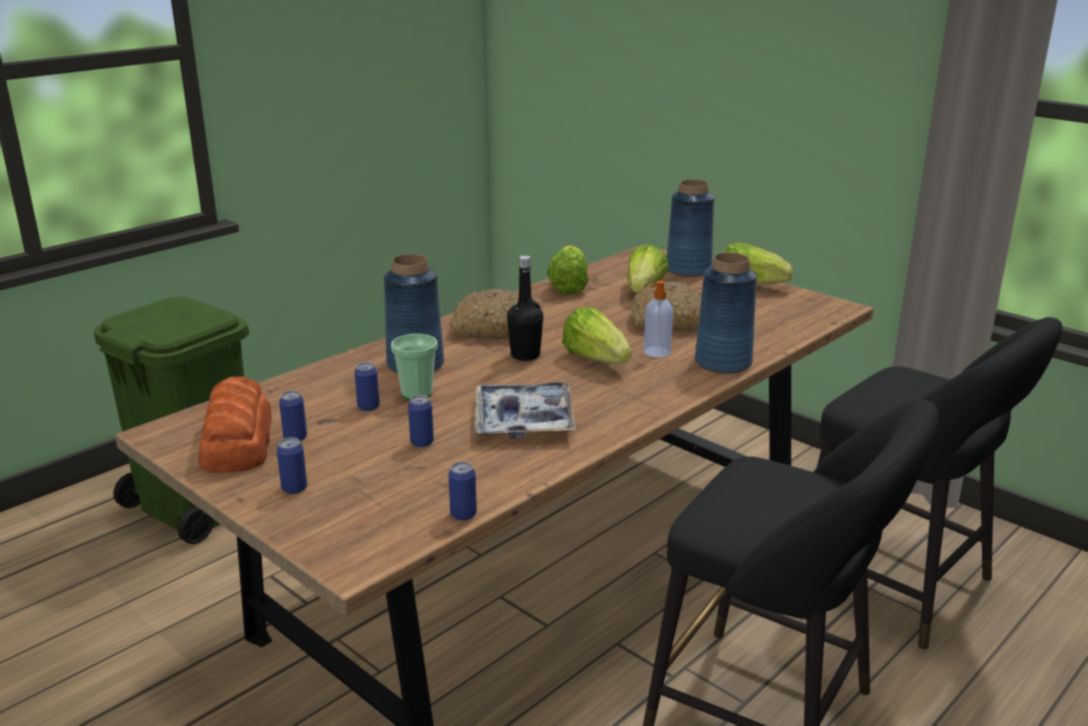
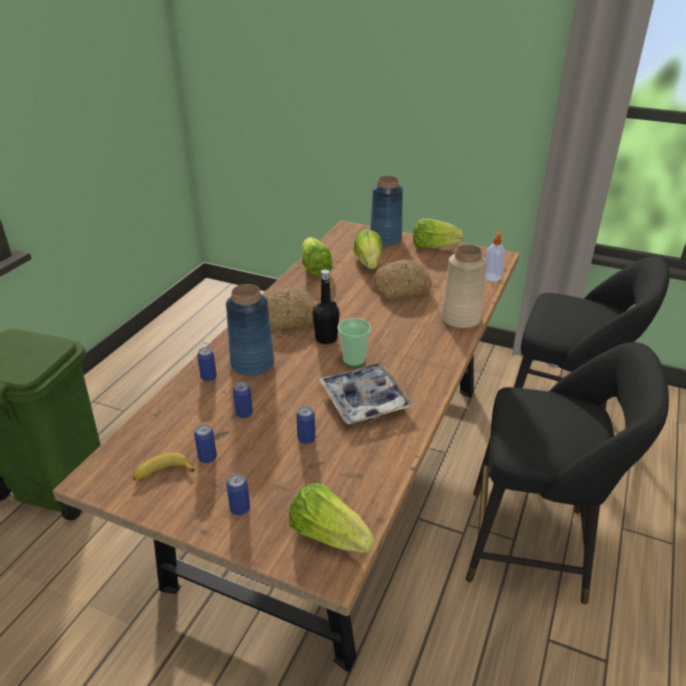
camera: 20 degrees left, 10 degrees up
(236, 441) = (162, 473): bread -> banana
(417, 393) = (272, 392): cup -> cup (353, 360)
(463, 514) = (380, 500): can -> can (208, 377)
(596, 360) = (377, 333): lettuce -> lettuce (328, 535)
(656, 352) = (412, 318): soap dispenser -> soap dispenser (492, 277)
(722, 362) = (460, 319): blue vase -> beige vase

